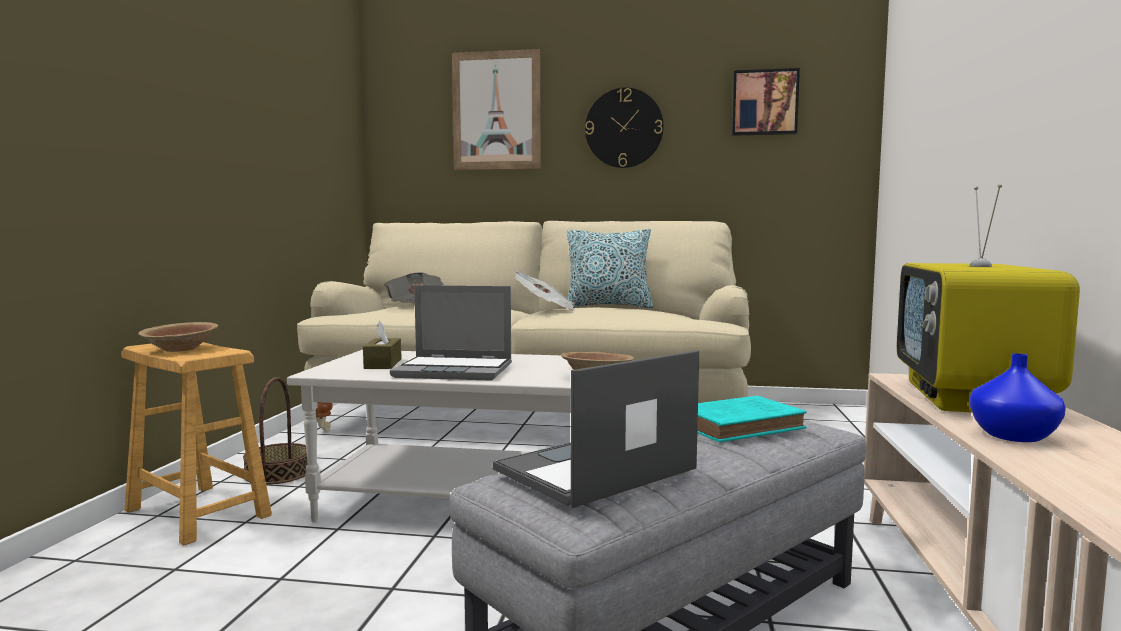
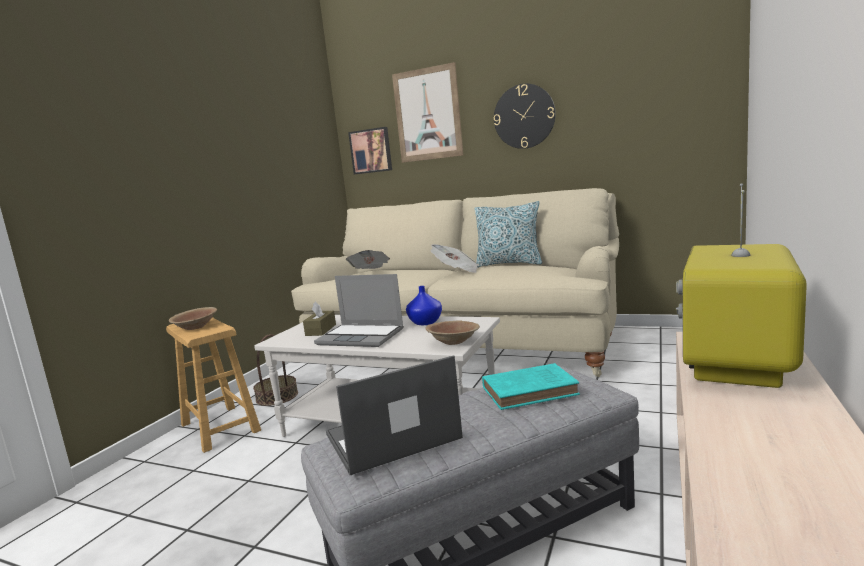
camera: 15 degrees right, 5 degrees up
(764, 103) = (639, 81): picture -> picture (371, 151)
(1014, 436) = (732, 414): blue vase -> blue vase (425, 322)

